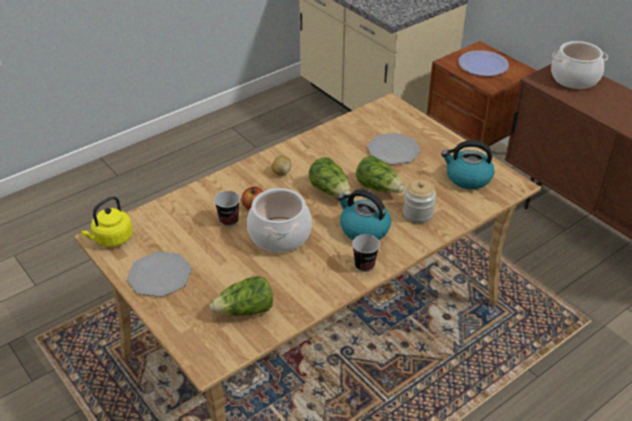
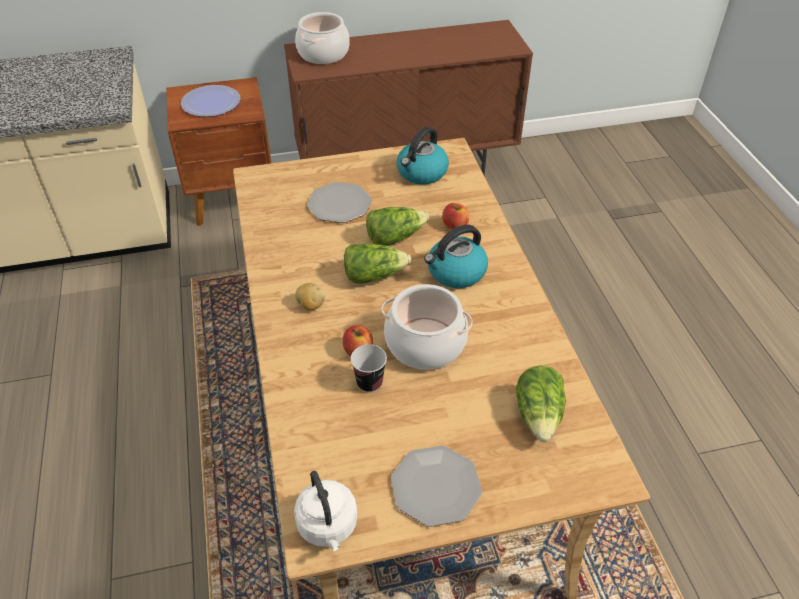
camera: 65 degrees left, 5 degrees up
(111, 239) = (328, 527): yellow kettle -> white kettle
(364, 265) = (512, 292): cup -> none
(417, 214) = (455, 225): jar -> apple

